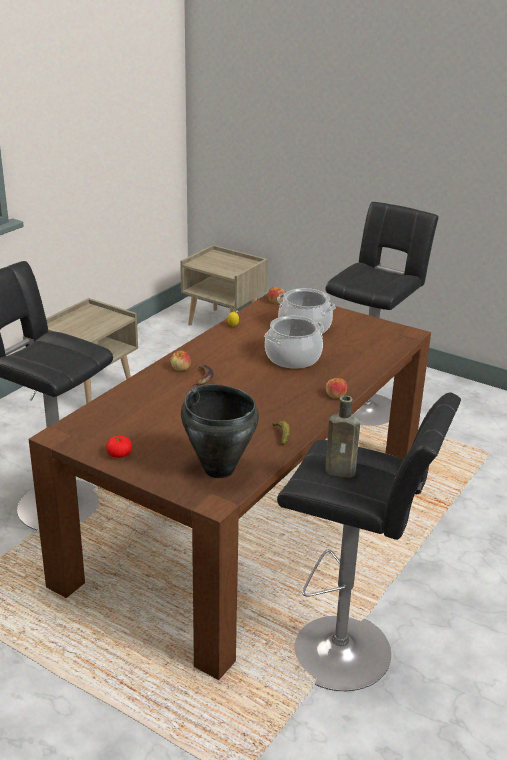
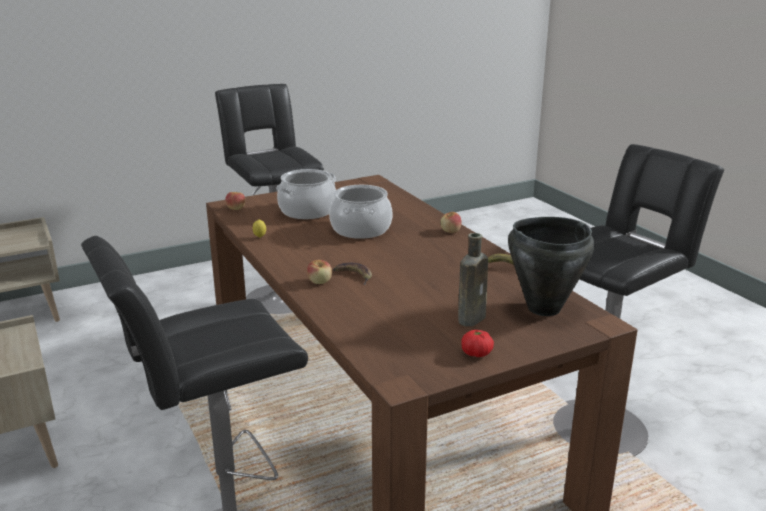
camera: 60 degrees left, 5 degrees down
(342, 471) = (609, 249): brown bottle -> brown bottle (472, 318)

